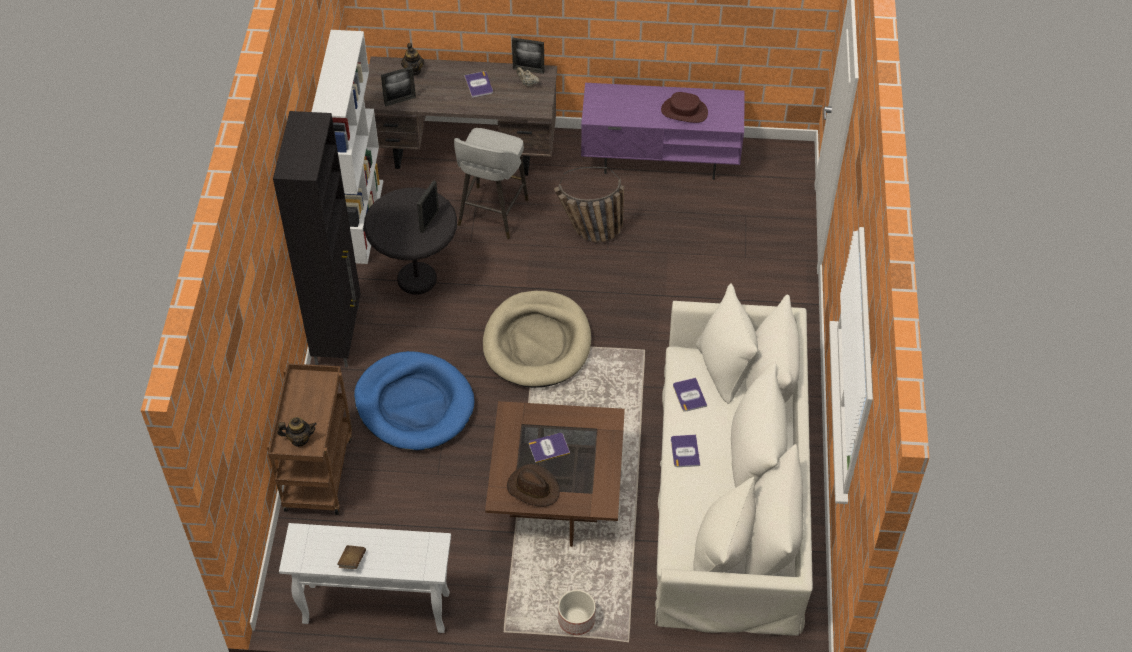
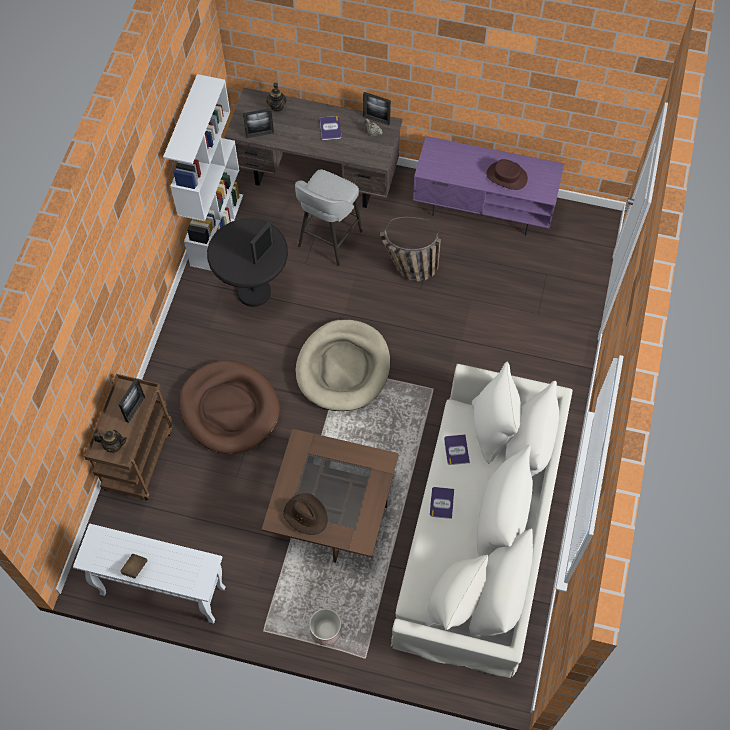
camera: 10 degrees right, 10 degrees up
(317, 398) = (135, 409): none -> picture frame
(338, 334) = (178, 334): black cabinet -> none
(414, 404) = (229, 409): blue dog bed -> brown dog bed
(549, 448) = (326, 480): book -> none

